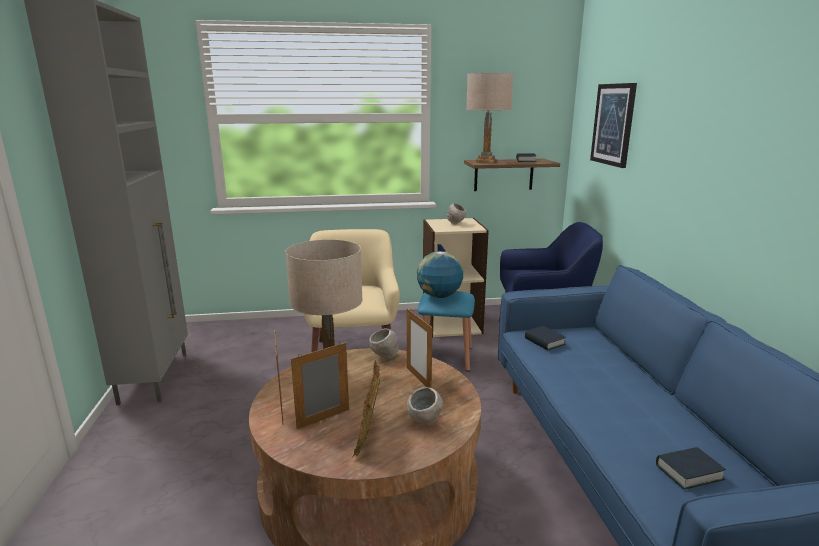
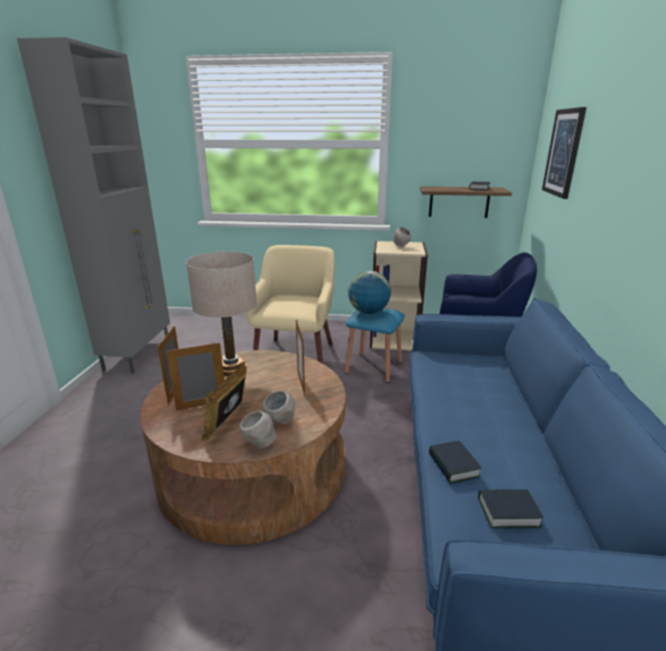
camera: 15 degrees right, 5 degrees up
(384, 357) = (285, 360): grey bowl -> grey bowl (259, 444)
(486, 162) = (437, 189): beige table lamp -> none
(544, 341) = (443, 364): book -> book (453, 466)

